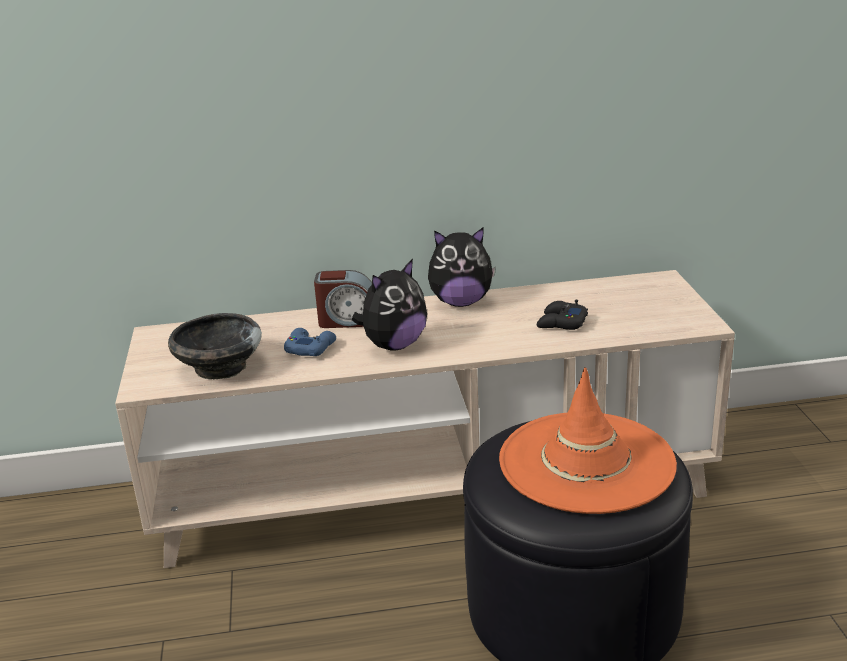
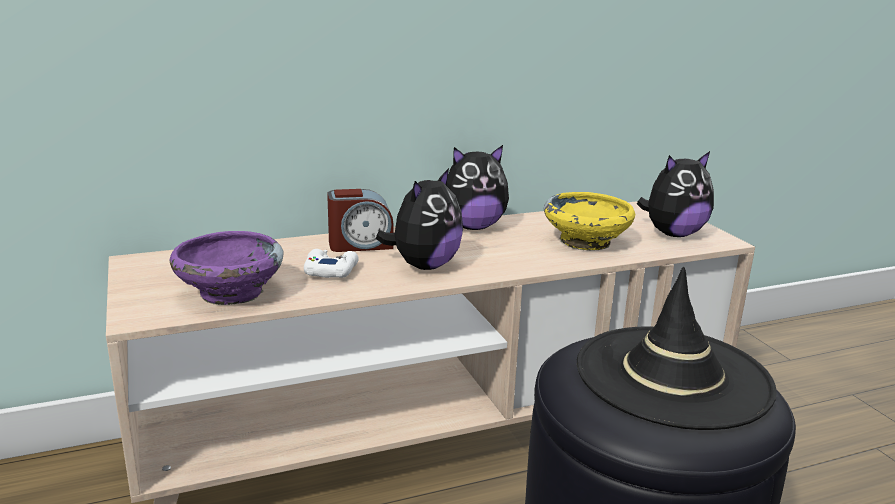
camera: 15 degrees left, 5 degrees down
(219, 367) = (230, 292): black bowl -> purple bowl
(310, 348) = (330, 270): blue game controller -> white game controller
(561, 323) = (586, 242): black game controller -> yellow bowl
(586, 462) = (672, 376): orange hat -> black hat
(657, 315) = (673, 234): none -> plush toy

